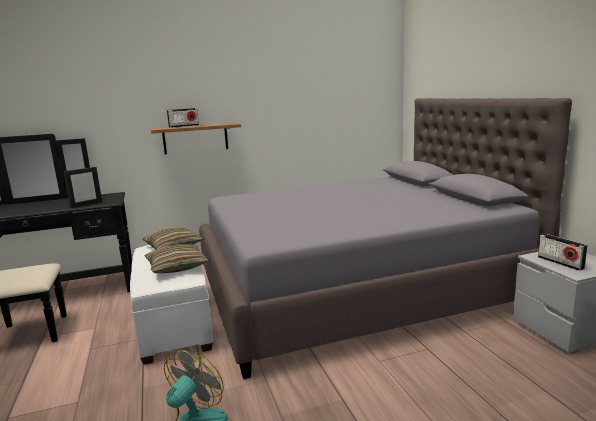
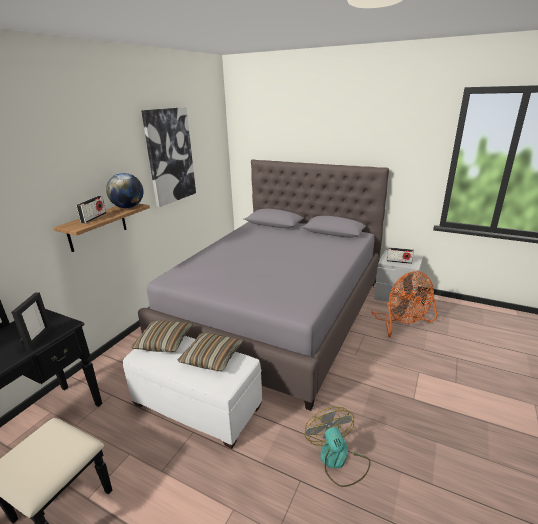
camera: 45 degrees left, 10 degrees up
(222, 124) = (128, 207): none -> globe
(299, 84) = (170, 156): none -> picture
(508, 363) = (401, 324): none -> orange fan

